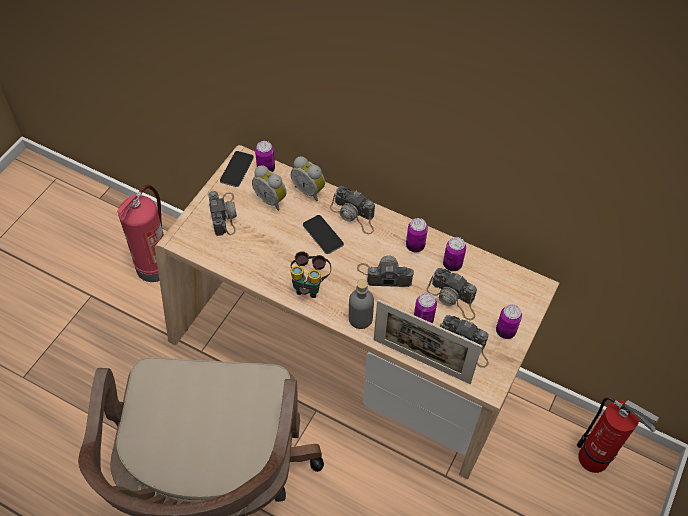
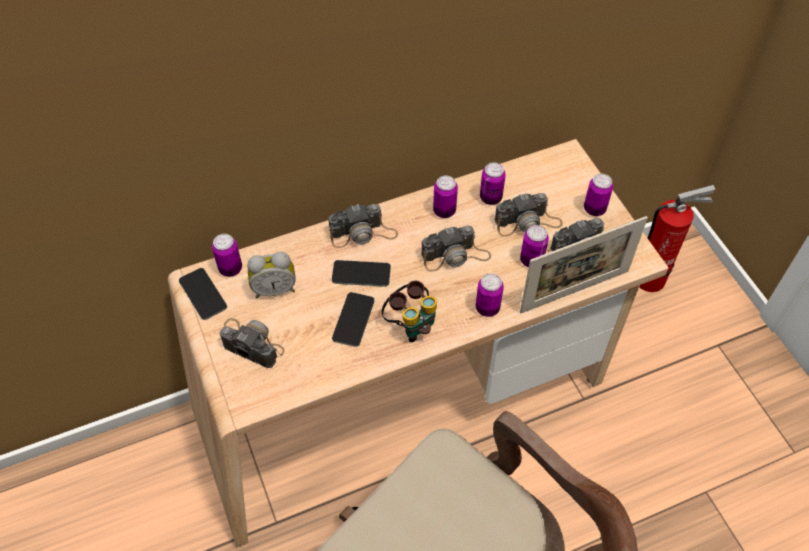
camera: 50 degrees left, 0 degrees up
(154, 265) = (127, 499): fire extinguisher -> none
(286, 253) = (353, 319): none -> phone
(309, 190) = (296, 249): alarm clock -> none
(360, 318) = (487, 308): grey bottle -> can
(385, 275) = (455, 256): camera -> camera turned 150 degrees counterclockwise

